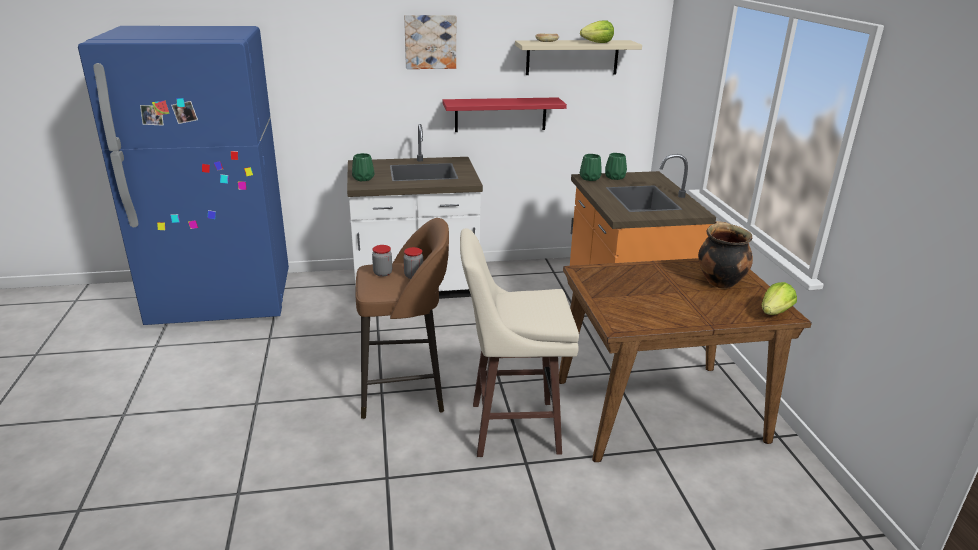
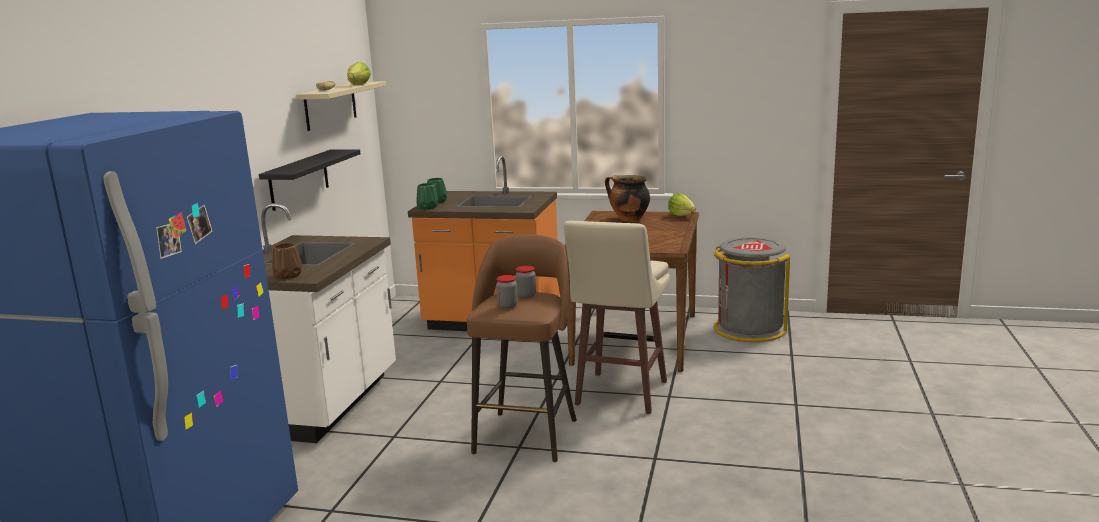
camera: 65 degrees left, 10 degrees down
(363, 178) = (289, 275): green vase -> brown vase
(430, 41) = (240, 107): picture -> none
(500, 114) = (299, 179): red shelf -> black shelf
(771, 501) = (748, 329): none -> grey trash can

